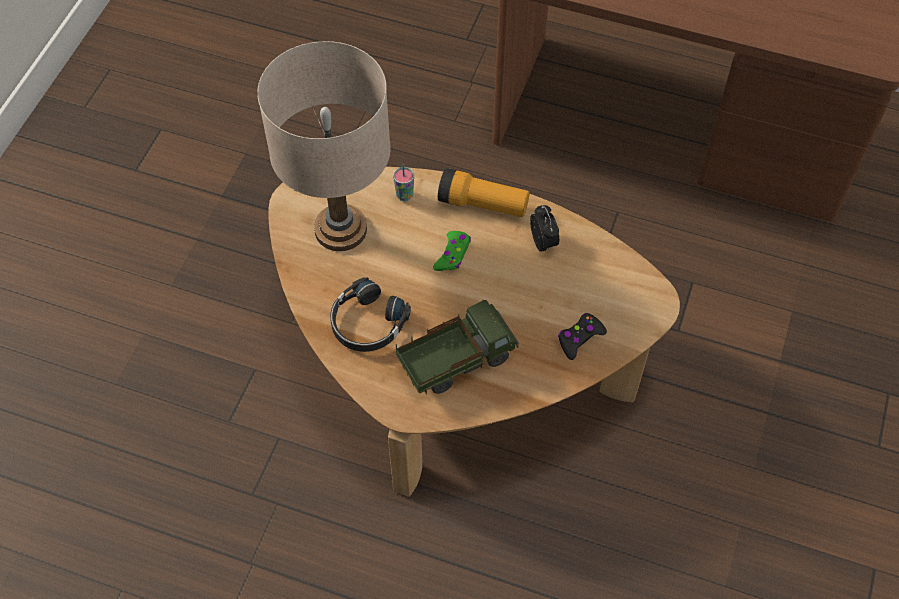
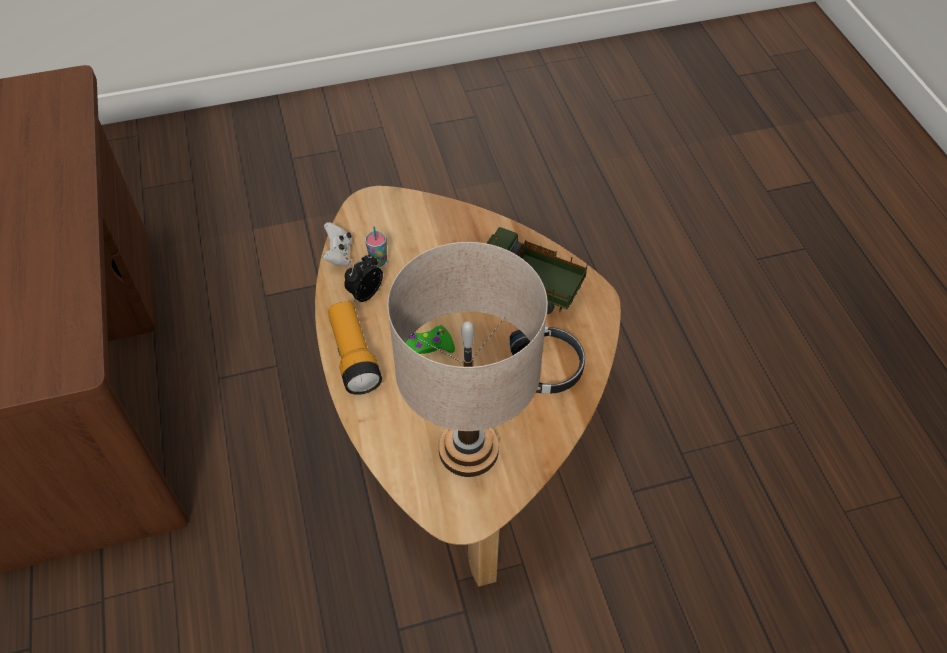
camera: 125 degrees left, 5 degrees down
(404, 195) = (389, 422): cup -> cup (378, 261)
(579, 338) = (440, 228): black game controller -> none
(603, 246) = (339, 255): none -> white game controller

